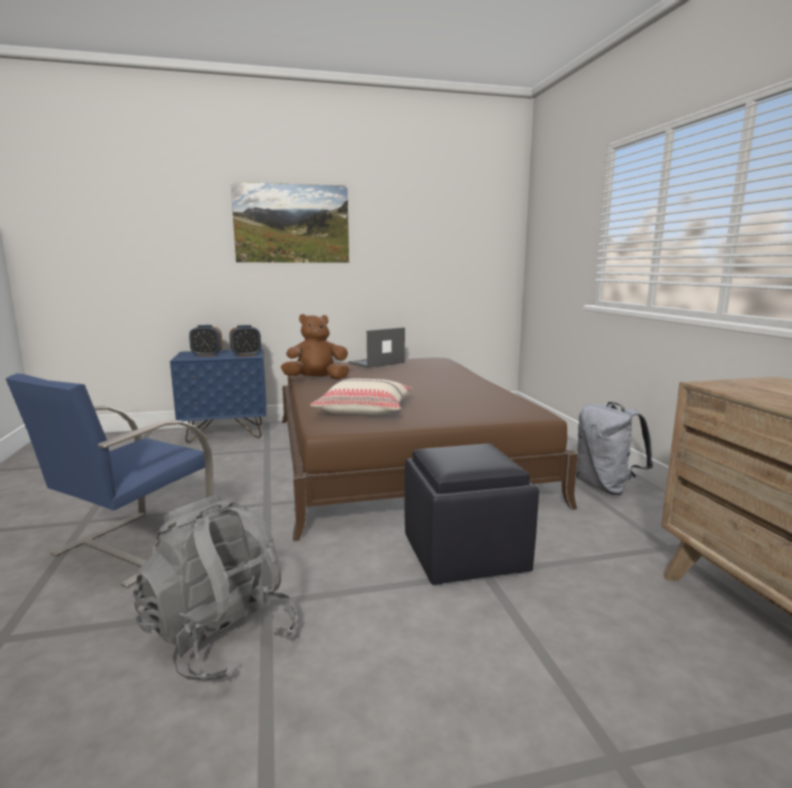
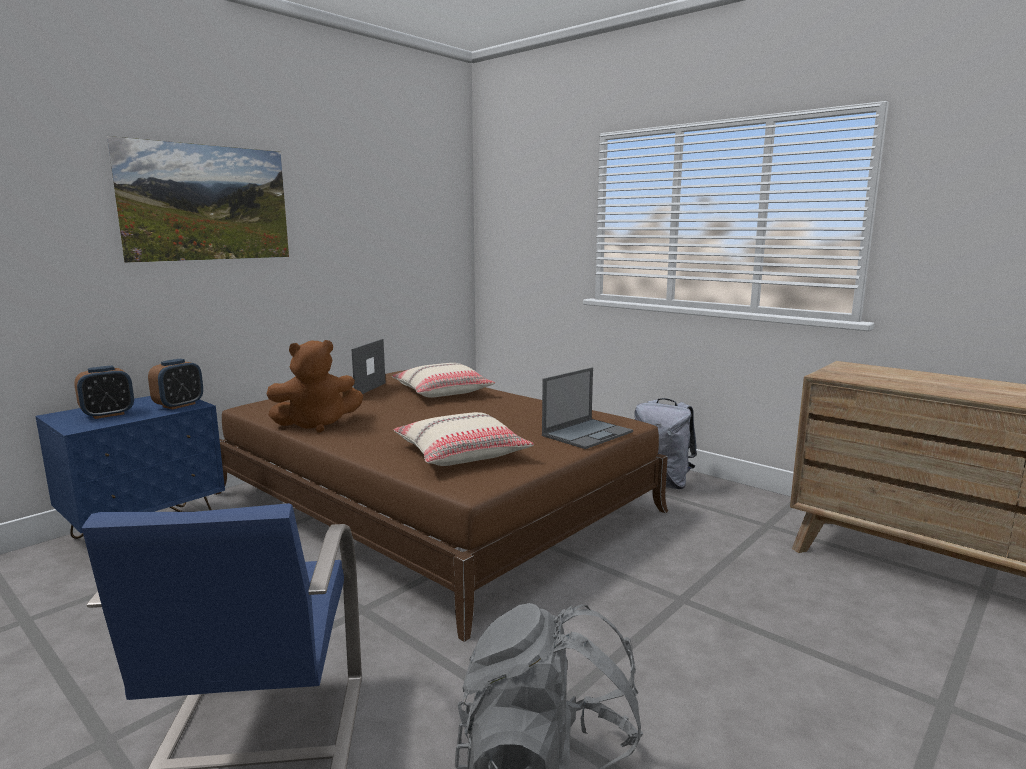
camera: 35 degrees left, 0 degrees up
(316, 379) = (316, 425): brown plush toy -> brown plush toy turned 150 degrees counterclockwise
(434, 373) = (442, 391): none -> beige pillow
(465, 553) = (642, 587): black ottoman -> none
(484, 414) = (588, 433): none -> laptop

